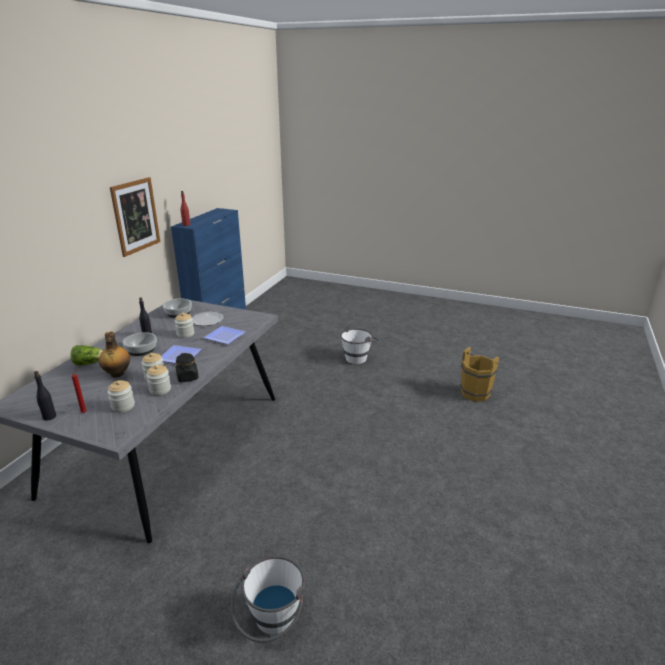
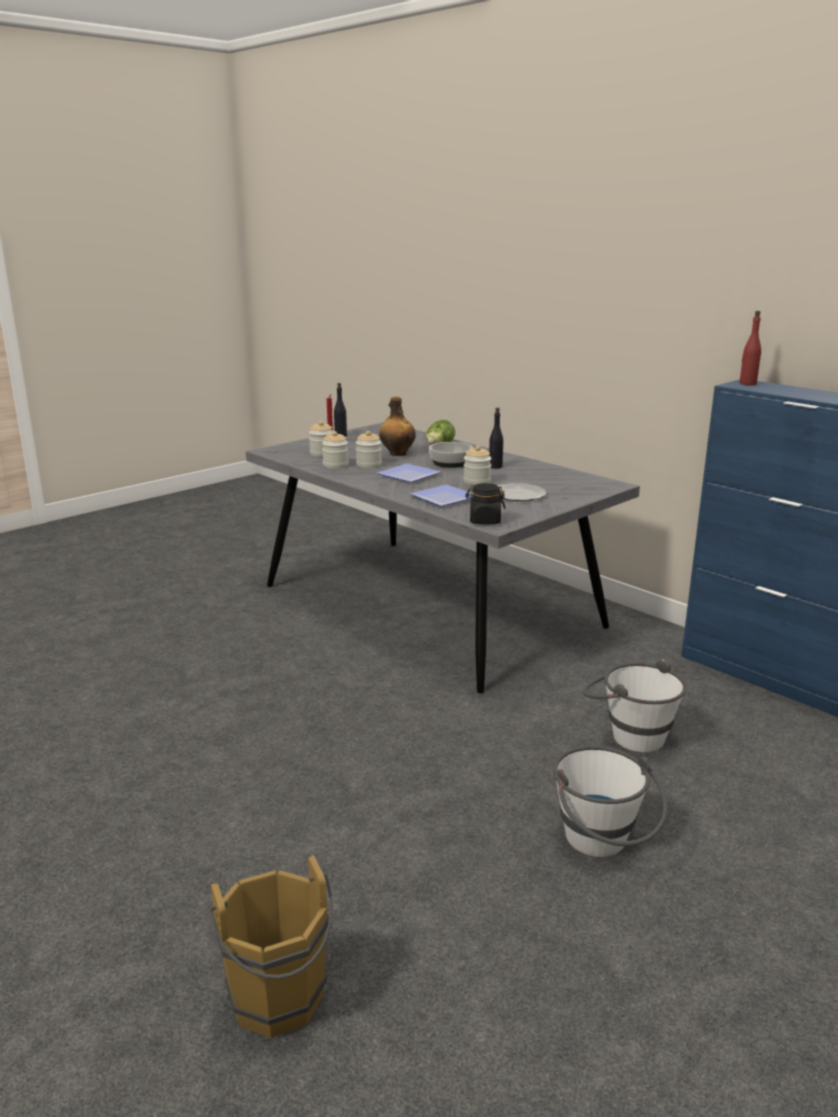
camera: 115 degrees right, 5 degrees down
(135, 216) = (681, 330): picture -> none
(178, 313) = (563, 483): bowl -> none
(187, 377) = (347, 475): black jar -> black jar (484, 521)
(271, 624) = (97, 624): white bucket -> white bucket (628, 733)

